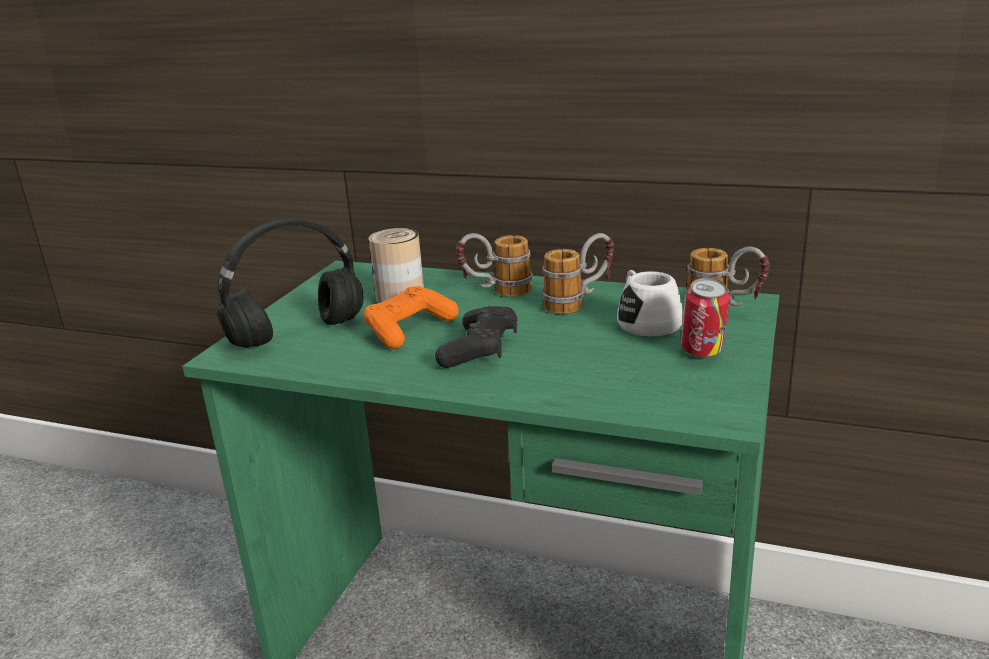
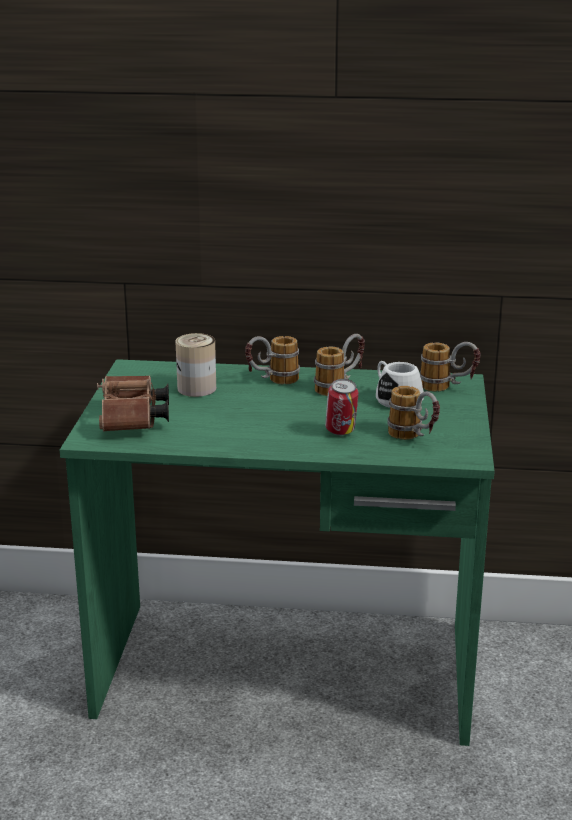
camera: 15 degrees left, 0 degrees up
(295, 334) = (133, 421): black headphones -> brown binoculars
(409, 329) = (221, 413): orange game controller -> none
(480, 350) = (284, 425): black game controller -> none
(650, 380) = (414, 438): none -> mug
(702, 354) = (442, 419): can -> can (341, 433)

